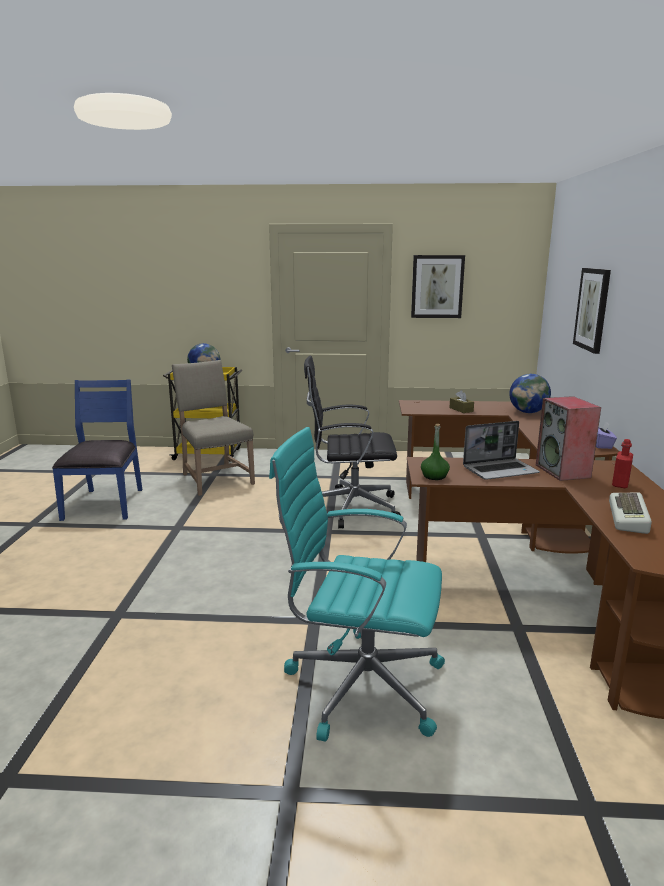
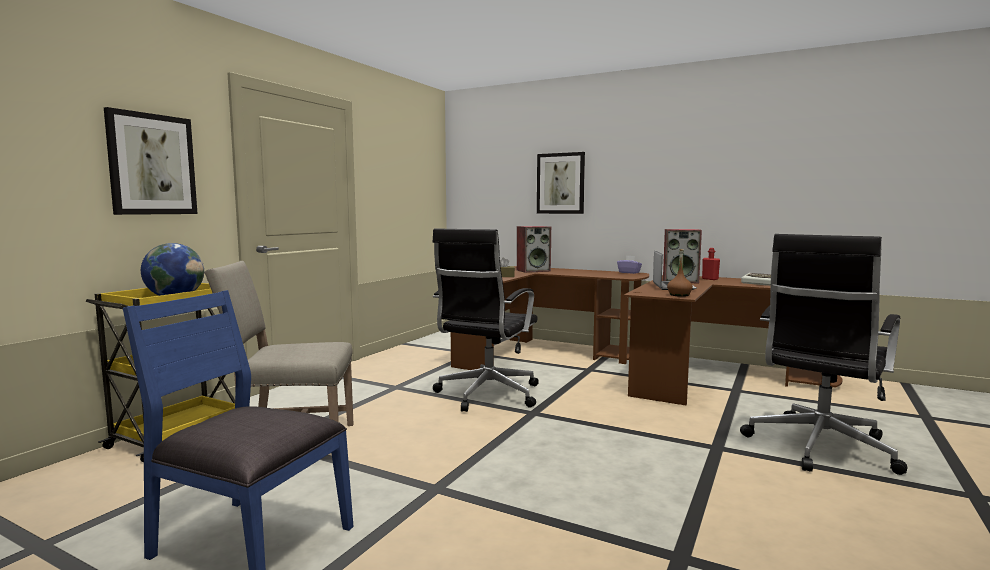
camera: 65 degrees left, 10 degrees down
(360, 684) = (818, 448): turquoise office chair -> black office chair
(434, 476) = (679, 295): green bottle -> brown bottle
(437, 286) = (387, 173): picture -> picture (152, 164)
(528, 412) = (533, 270): globe -> speaker

